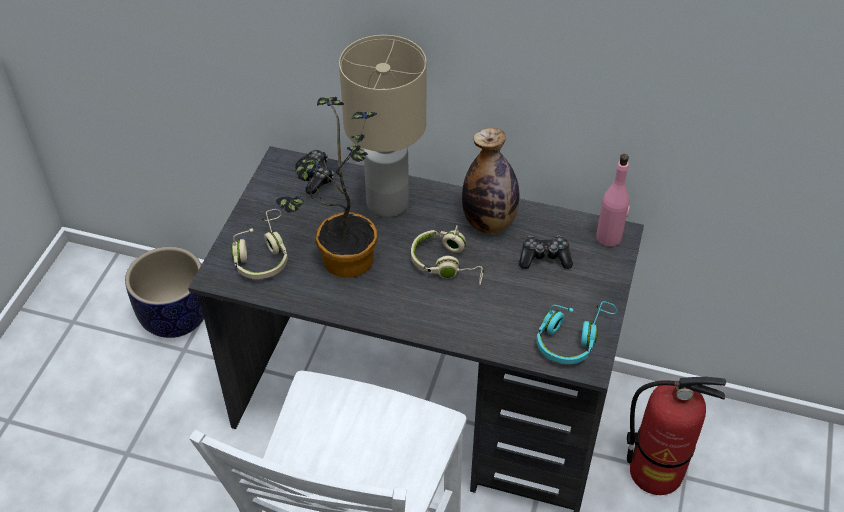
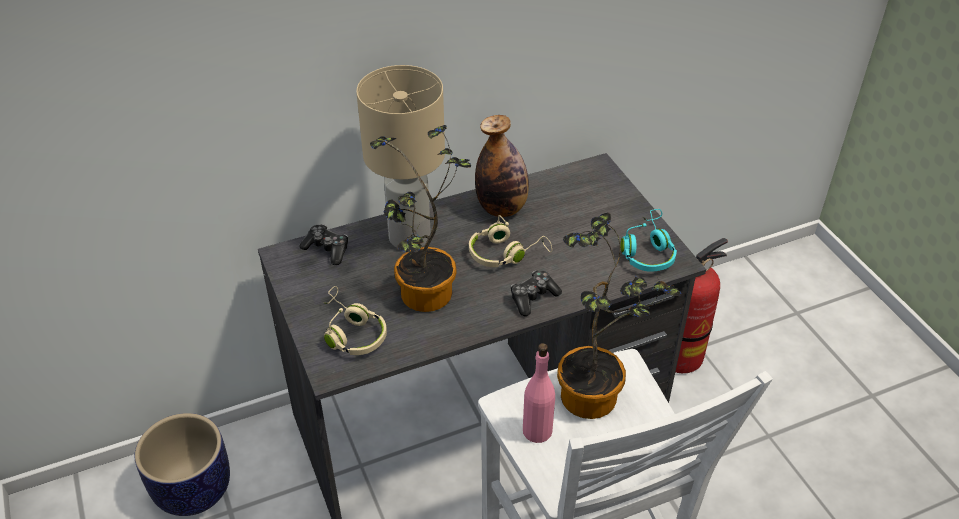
camera: 40 degrees left, 5 degrees down
(389, 433) = (597, 396): none -> potted plant
(544, 258) = (568, 210): game controller -> game controller (533, 298)
(609, 237) = (594, 173): pink bottle -> pink bottle (537, 431)

